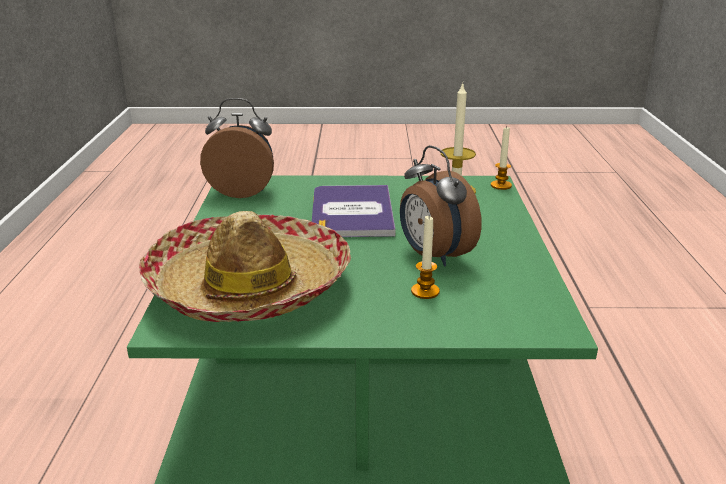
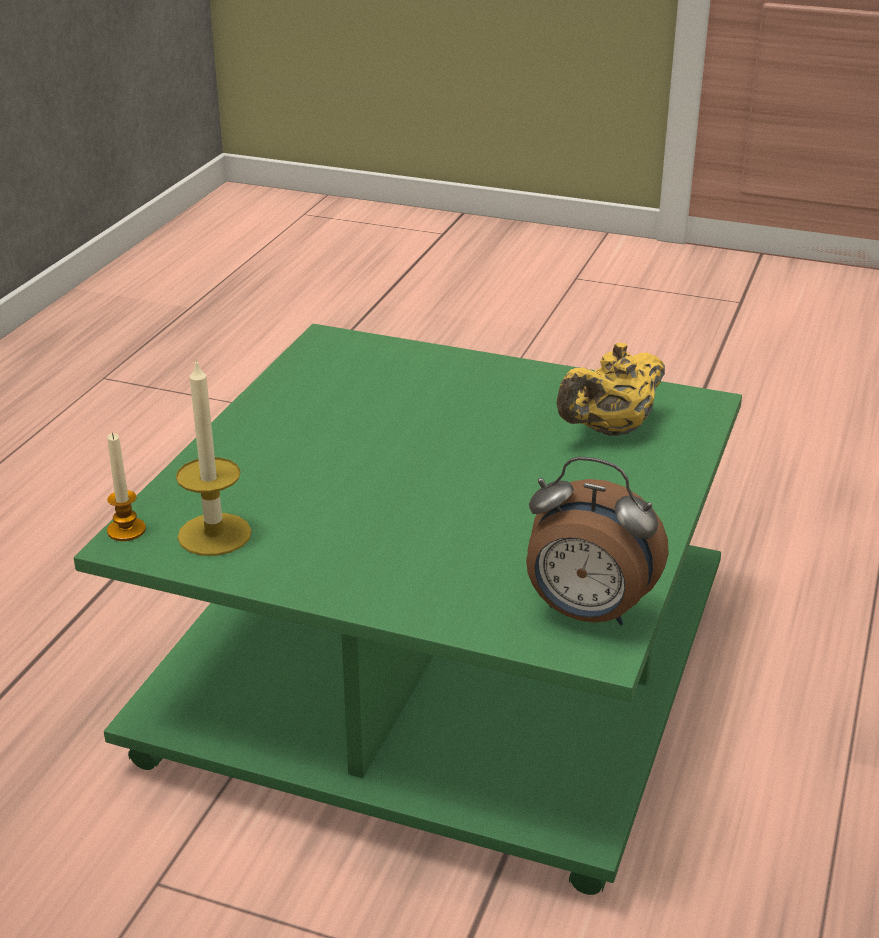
camera: 160 degrees left, 5 degrees up
(249, 286) = (610, 430): hat -> yellow teapot
(352, 212) = (421, 519): book -> none
(425, 291) = (417, 389): candle -> none
(433, 256) = (369, 427): alarm clock -> none

